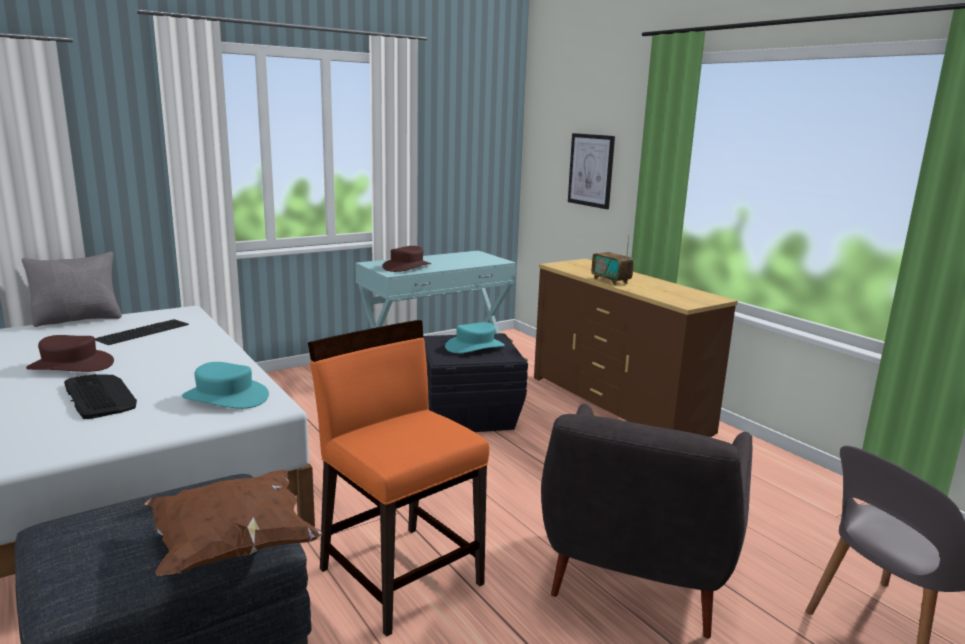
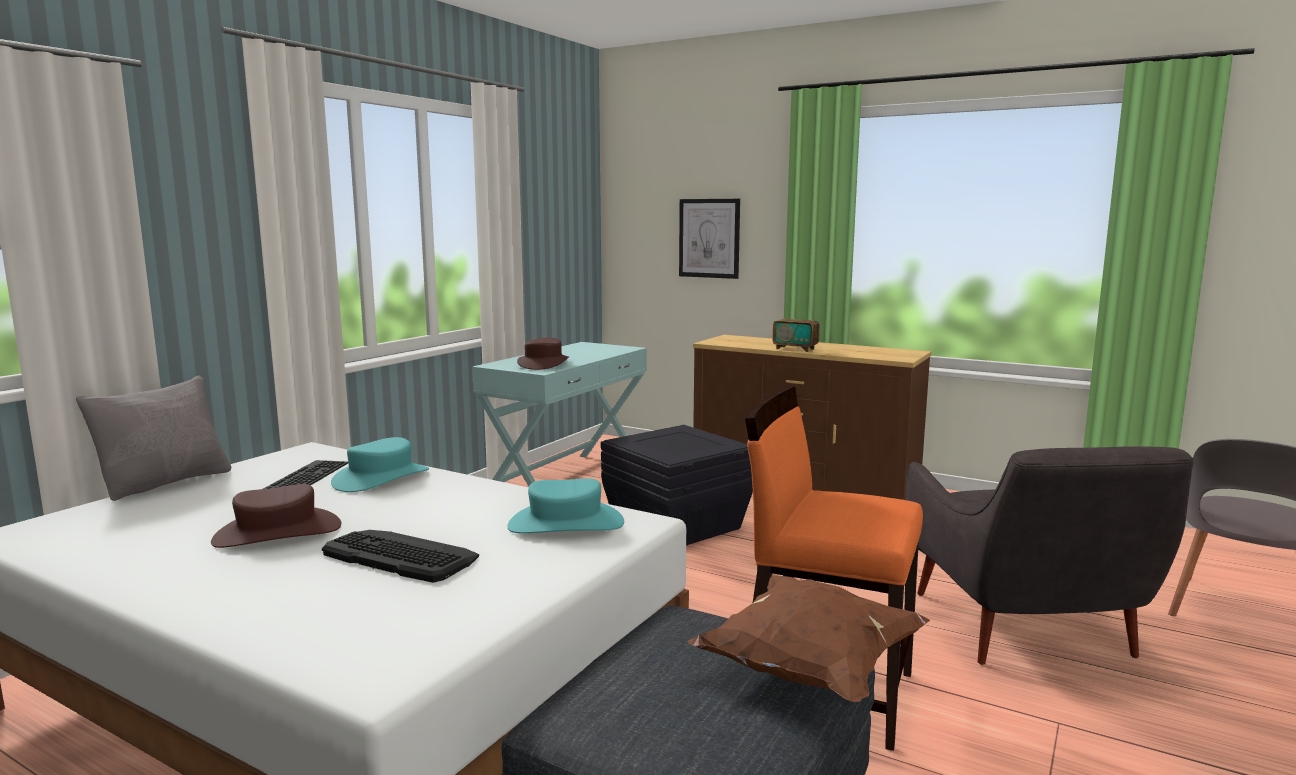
camera: 25 degrees left, 5 degrees down
(474, 346) = (680, 441): turquoise hat -> turquoise hat (381, 478)

